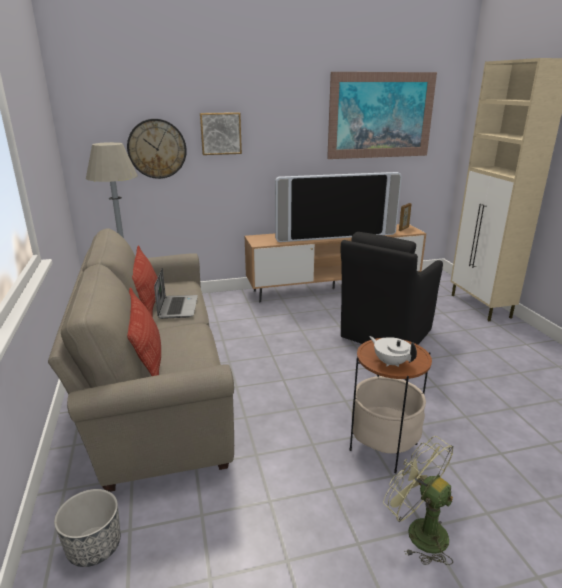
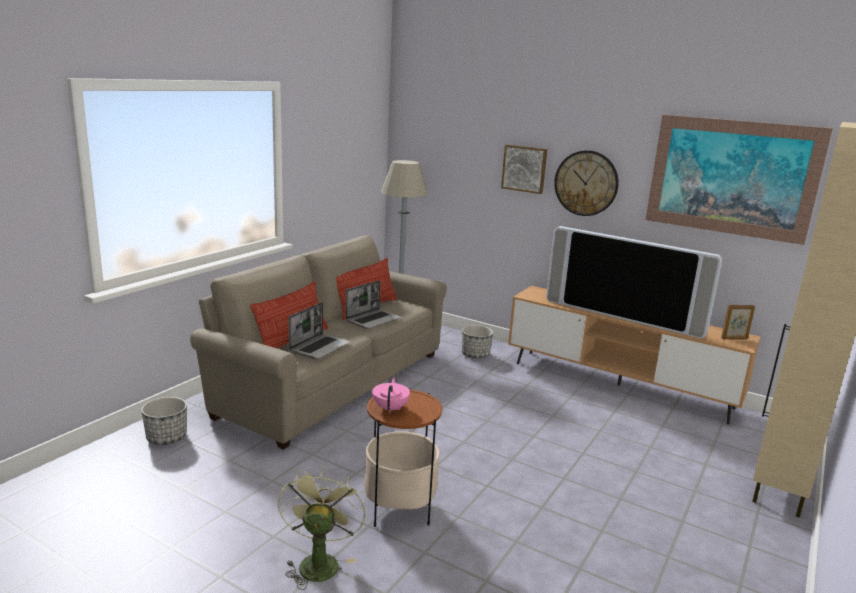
camera: 45 degrees right, 5 degrees down
(157, 149) = (462, 174): wall clock -> wall clock (586, 183)
(187, 351) = (319, 347): none -> laptop
(224, 308) = (475, 355): none -> planter
(384, 334) = (584, 445): black armchair -> none
(390, 362) = (390, 408): white teapot -> pink teapot

